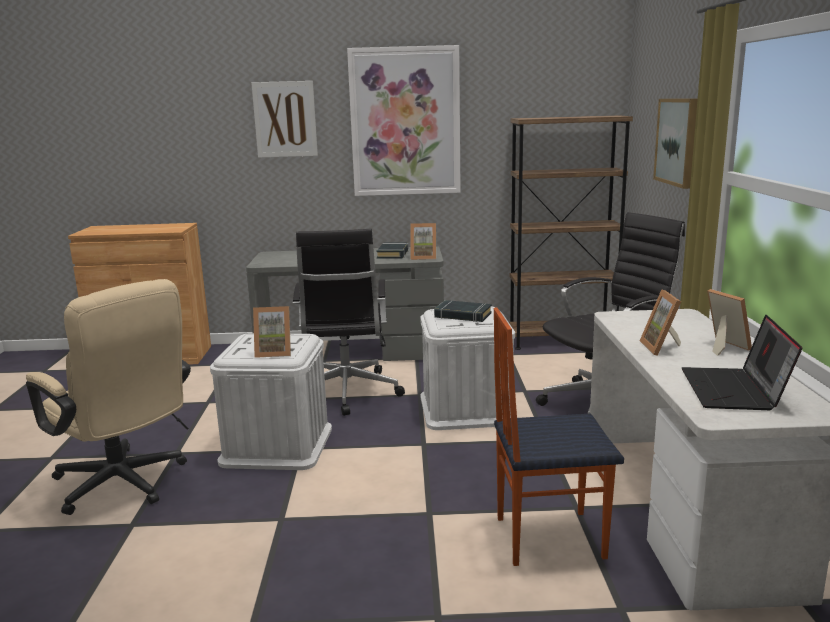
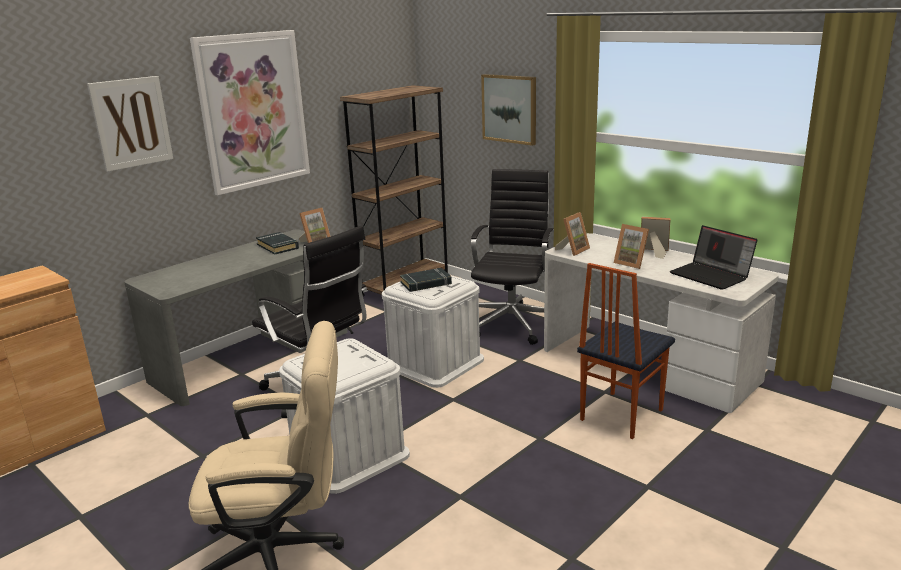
camera: 45 degrees left, 5 degrees up
(274, 352) = (361, 364): picture frame -> picture frame (573, 250)

